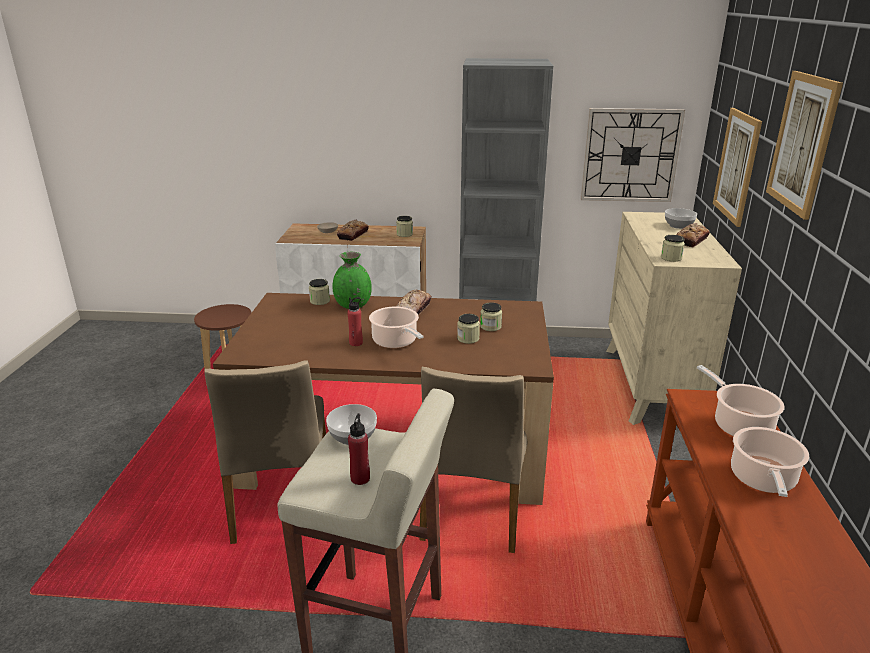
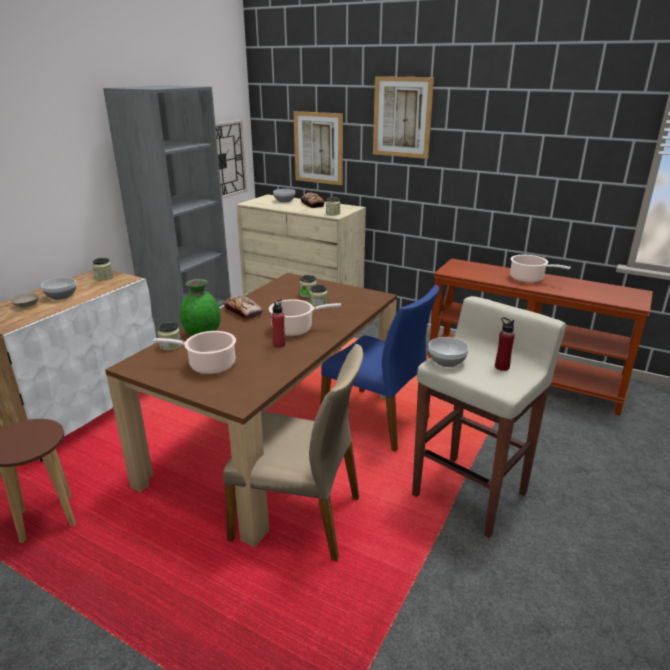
camera: 65 degrees left, 0 degrees up
(353, 235) = (61, 296): bread -> bowl
(473, 509) = (377, 420): beige chair -> blue chair
(739, 425) = (480, 269): cooking pot -> cooking pot (209, 365)

